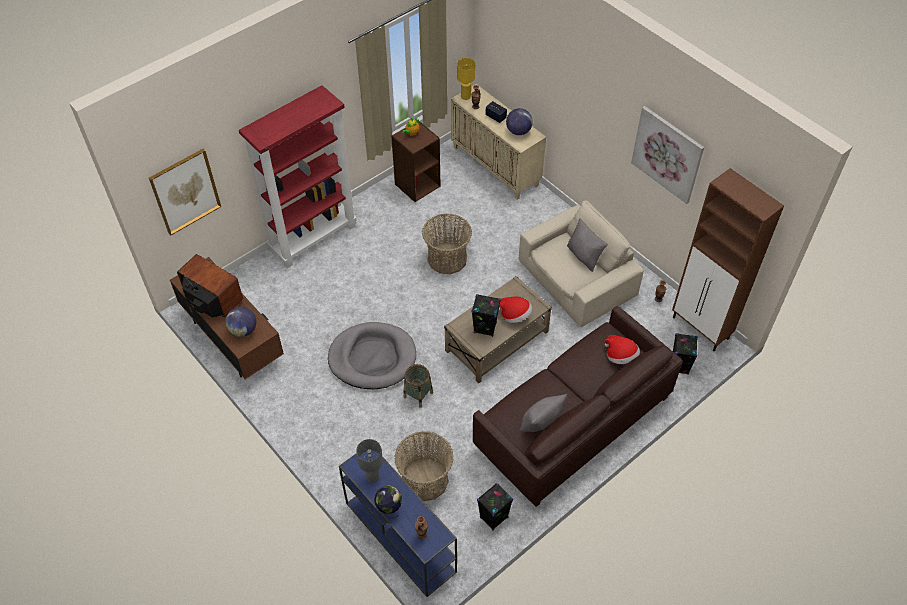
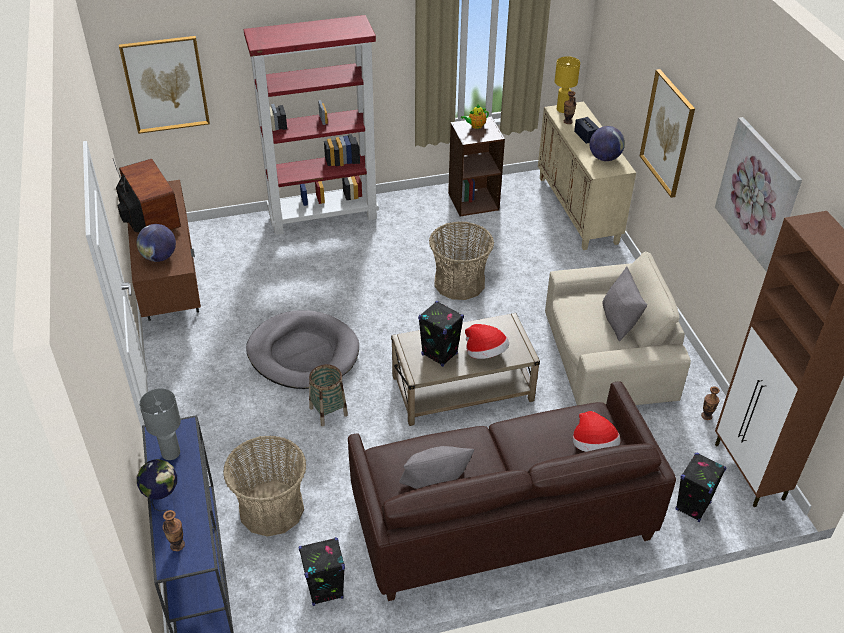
camera: 25 degrees right, 10 degrees down
(572, 111) = (667, 133): none -> picture

